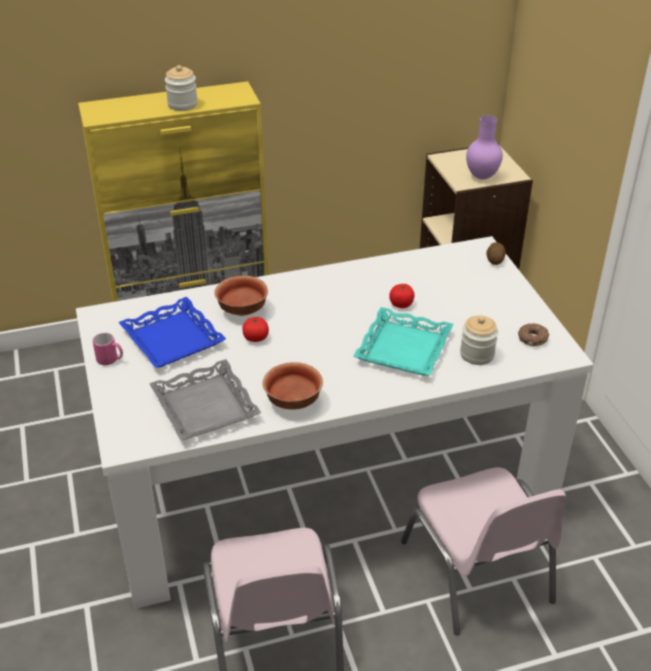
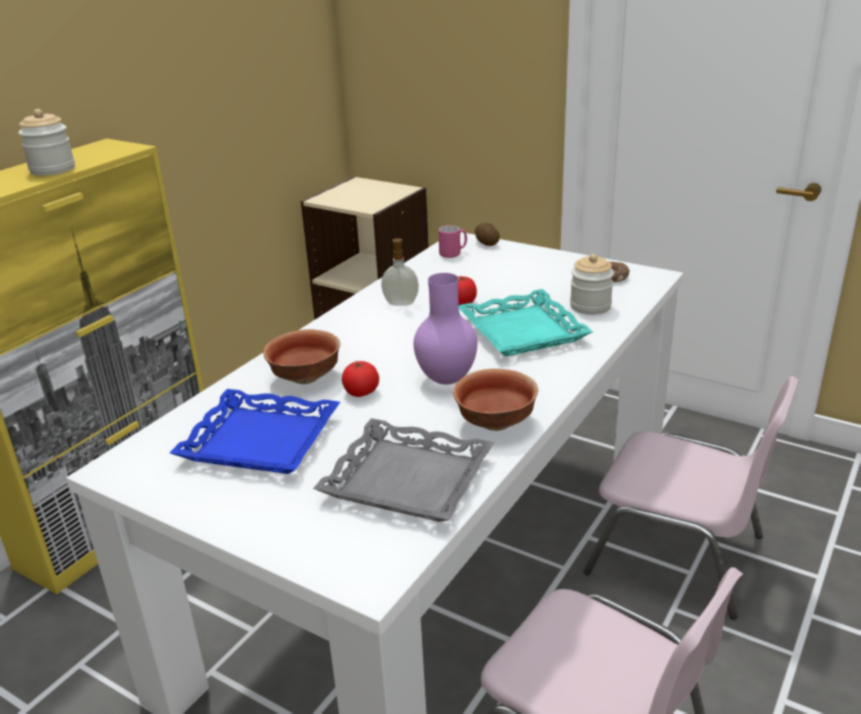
camera: 40 degrees left, 10 degrees down
(110, 360) = (206, 502): pink mug -> pink mug (453, 254)
(365, 283) = (401, 303): none -> soap dispenser
(482, 176) = (378, 198): purple vase -> purple vase (445, 379)

